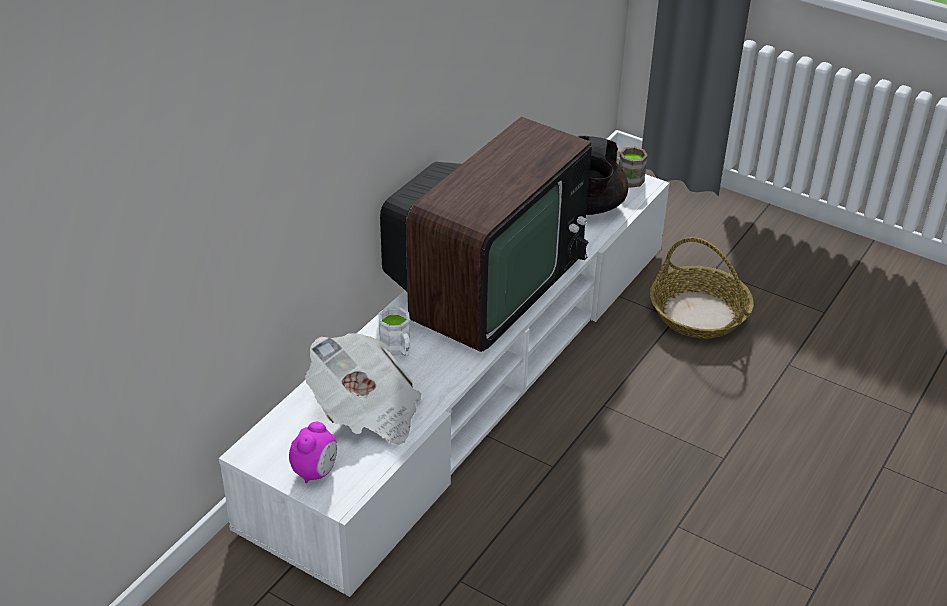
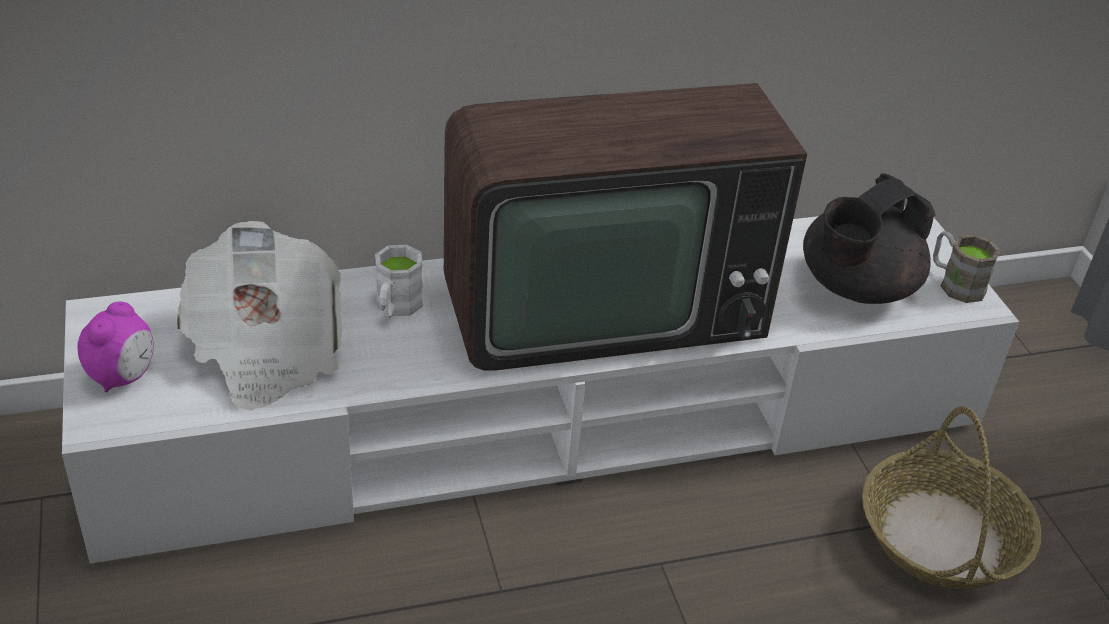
camera: 40 degrees right, 0 degrees up
(315, 471) = (123, 377): alarm clock -> alarm clock turned 45 degrees counterclockwise

